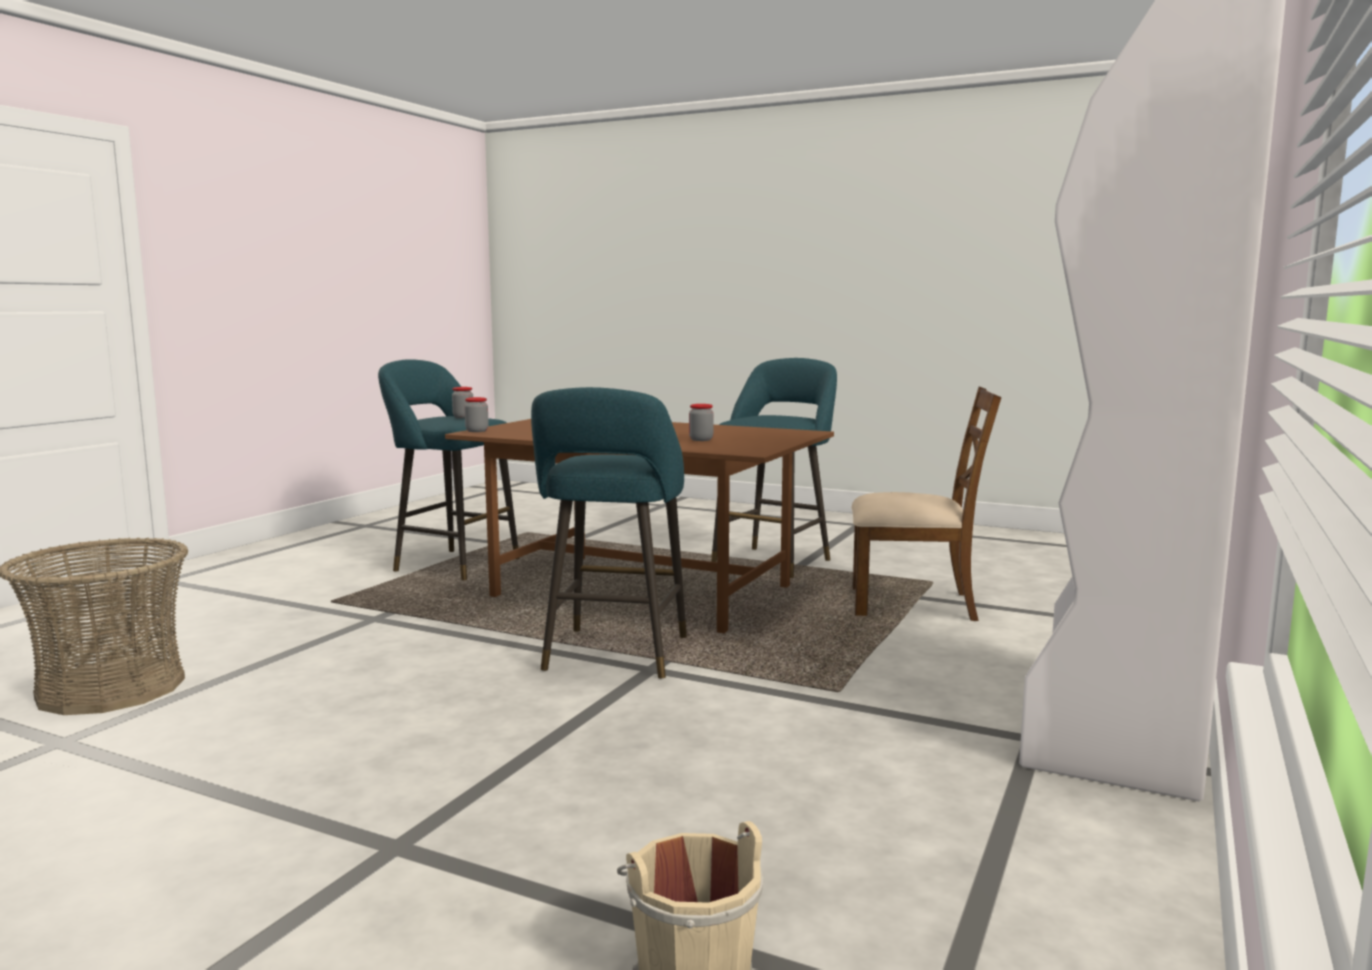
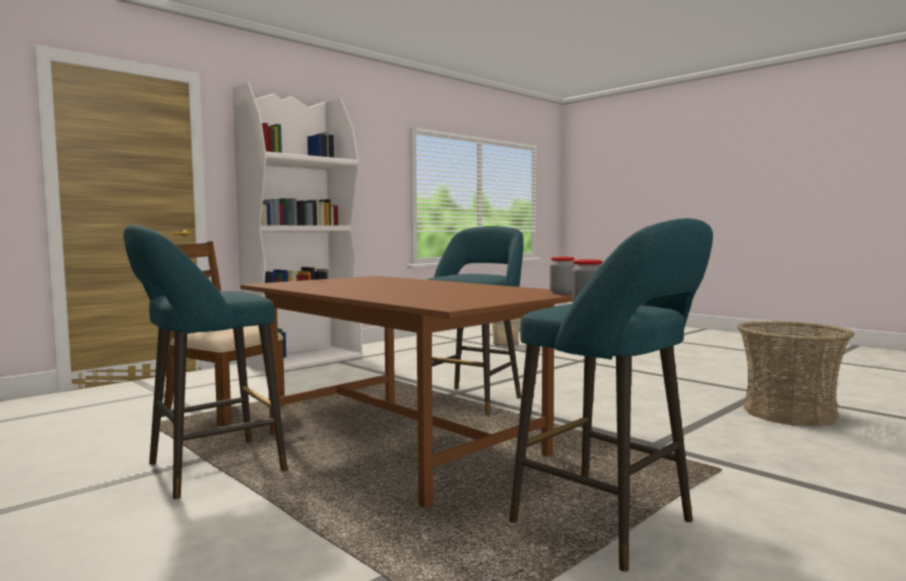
camera: 160 degrees left, 5 degrees down
(701, 439) = (375, 282): jar -> none

